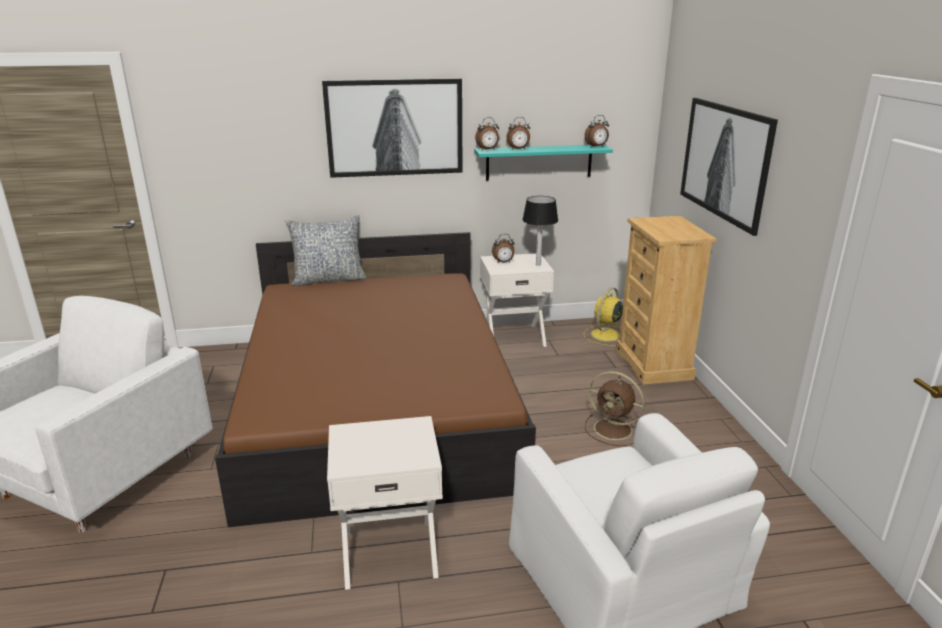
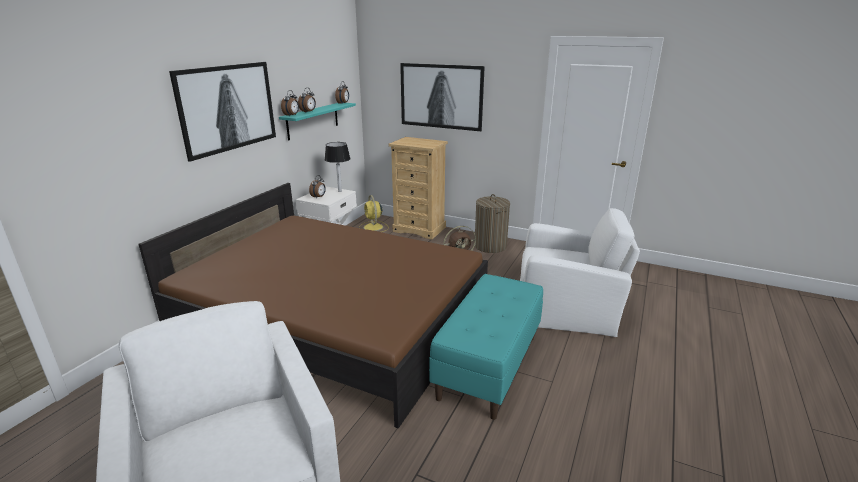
camera: 55 degrees left, 0 degrees up
(329, 279) = (209, 255): pillow -> none
(389, 551) = (488, 365): white nightstand -> turquoise bench
(701, 436) = (490, 246): none -> laundry basket

